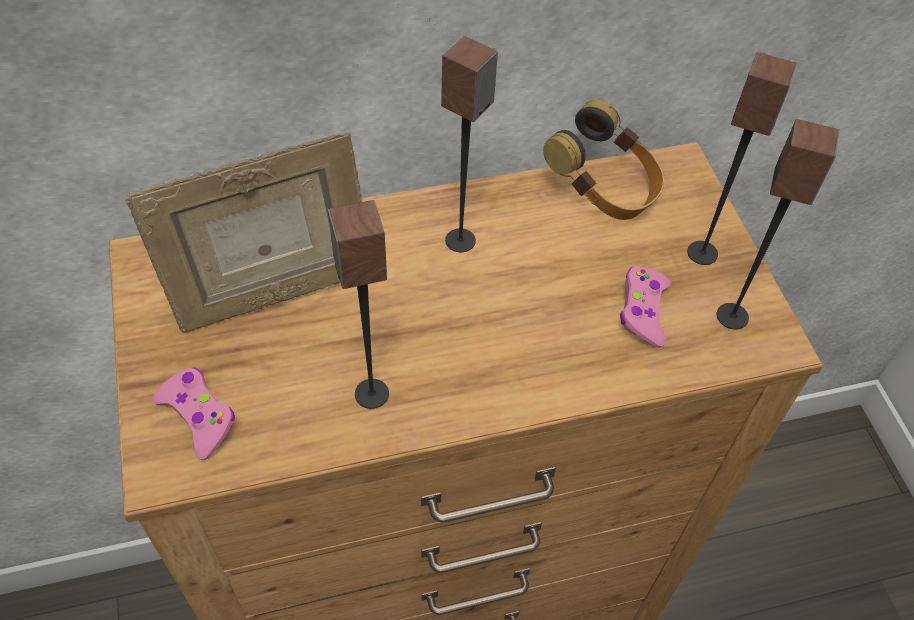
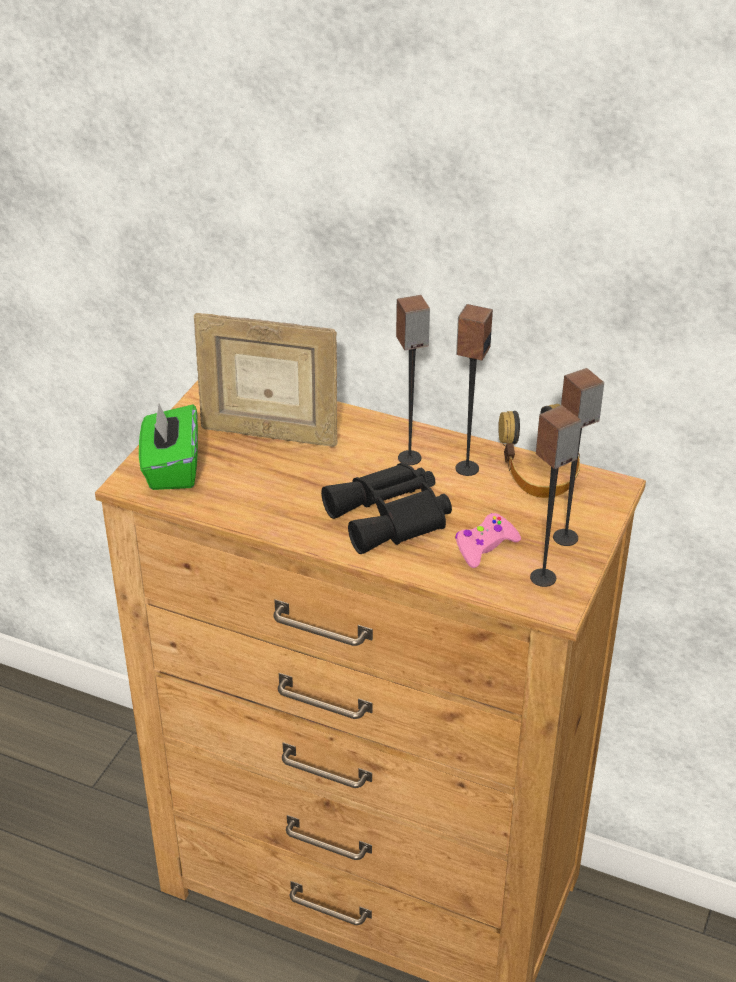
camera: 40 degrees right, 15 degrees down
(198, 416) = (171, 468): pink game controller -> green tissue box
(371, 394) = (272, 504): speaker -> speaker (466, 468)
(518, 332) = (391, 518): none -> black binoculars

